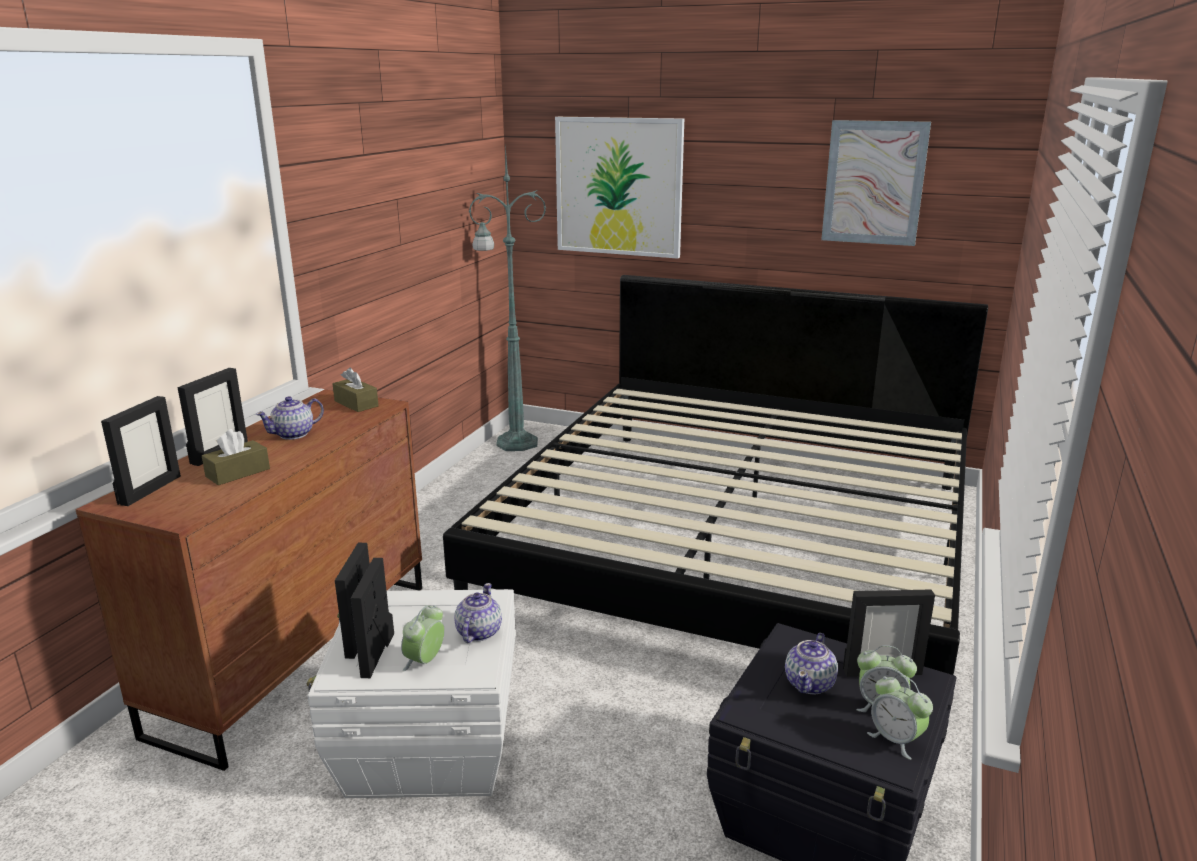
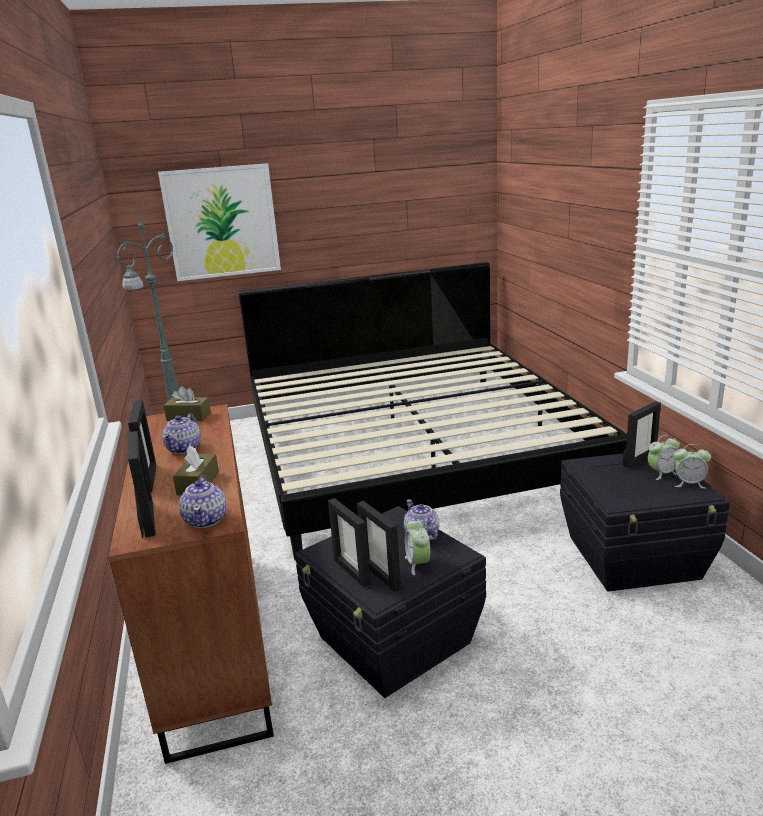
camera: 35 degrees left, 0 degrees up
(428, 746) = (394, 641): white storage box -> black storage box
(810, 683) = (620, 478): teapot -> teapot (206, 519)
(874, 183) = (407, 194): picture -> none

